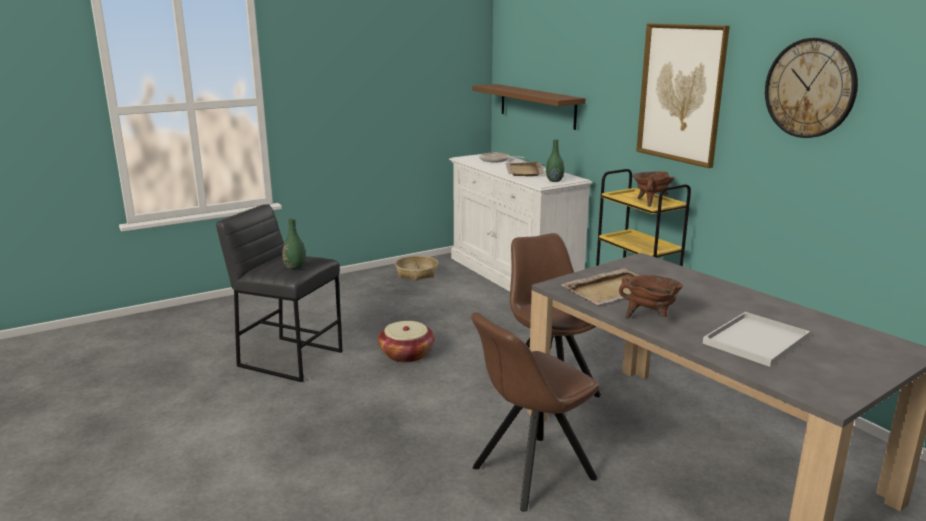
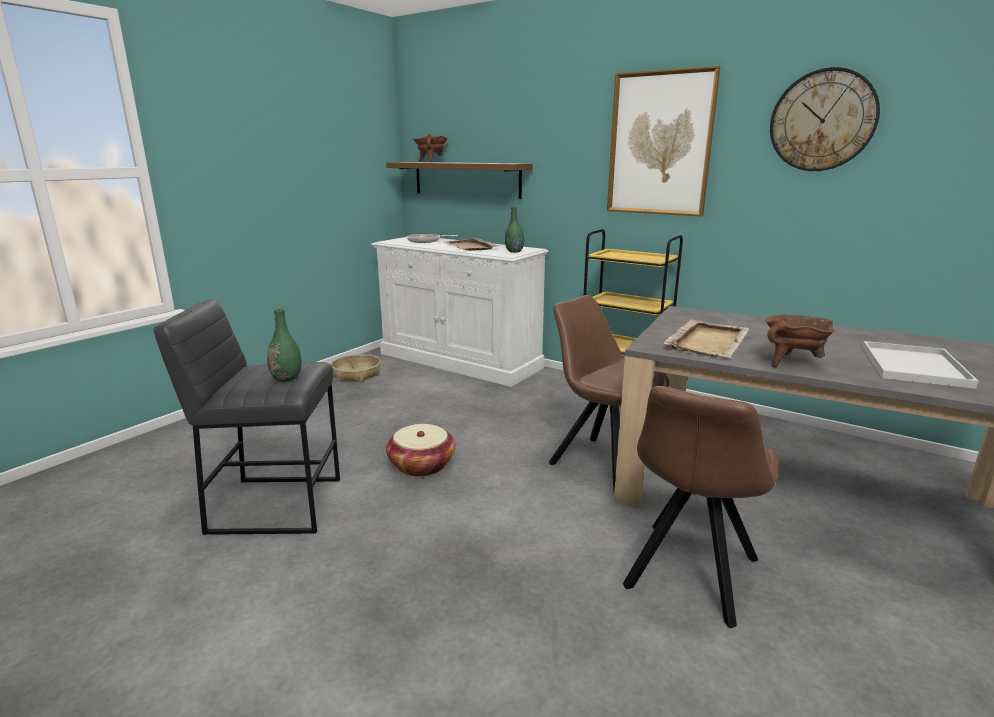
camera: 25 degrees left, 0 degrees up
(650, 202) = (642, 258): brown cooking pot -> brown cooking pot (430, 162)

